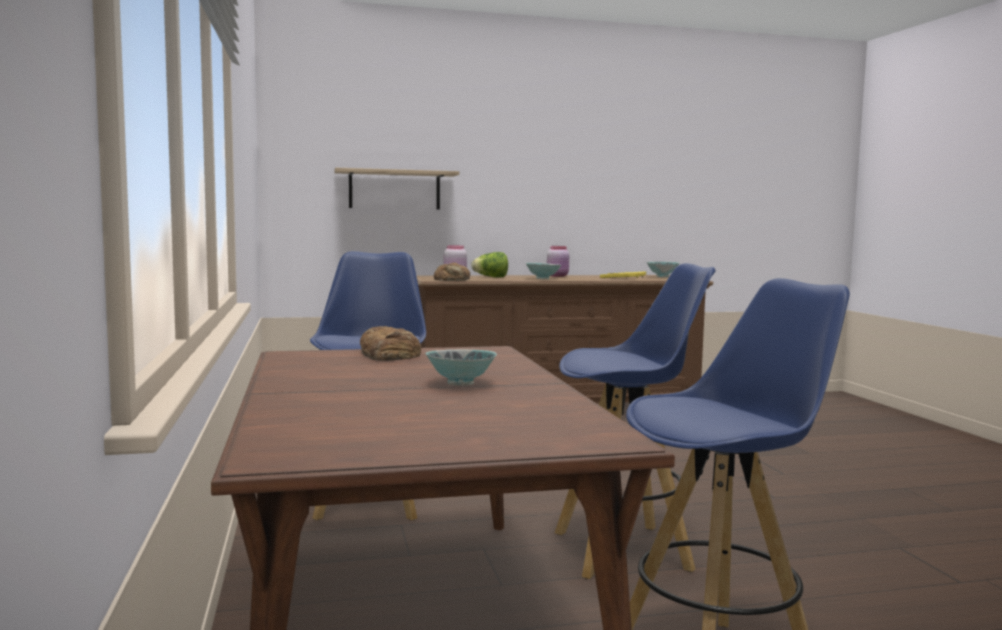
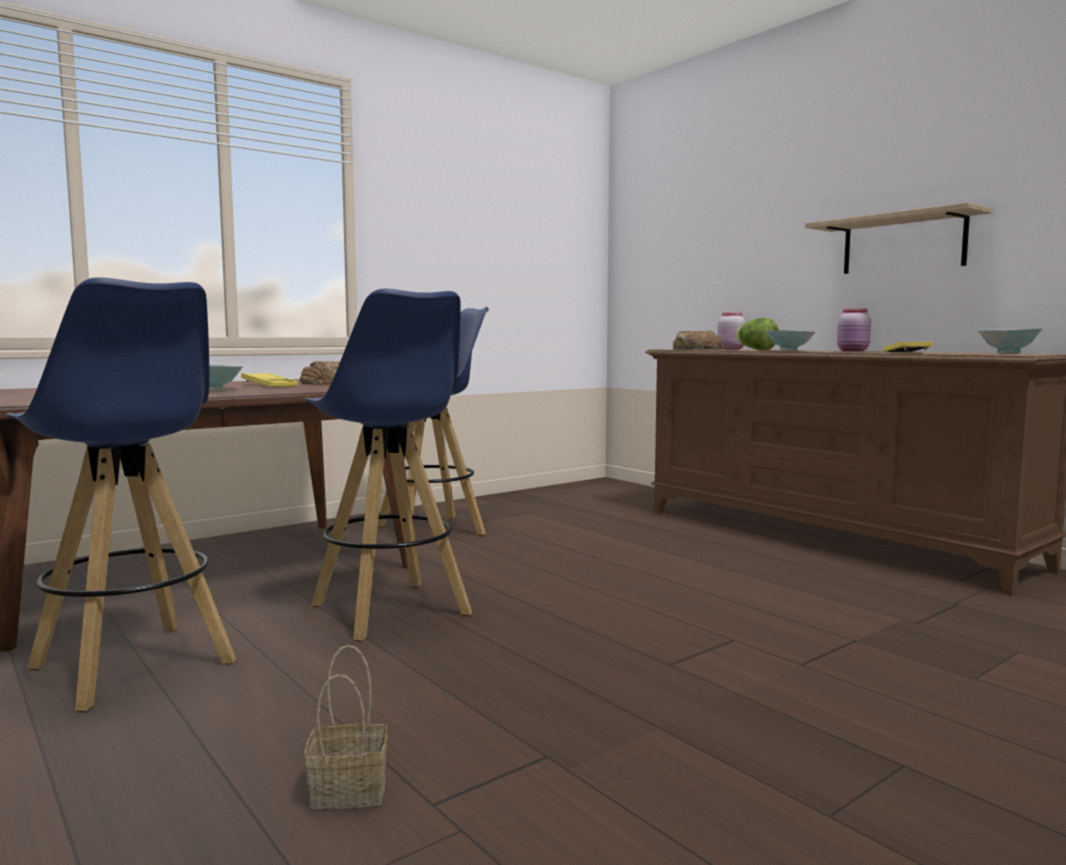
camera: 65 degrees right, 0 degrees up
(394, 190) = (705, 254): shelf -> shelf (903, 244)
(398, 368) = (269, 385): none -> yellow tray
(952, 602) = (345, 792): none -> basket

